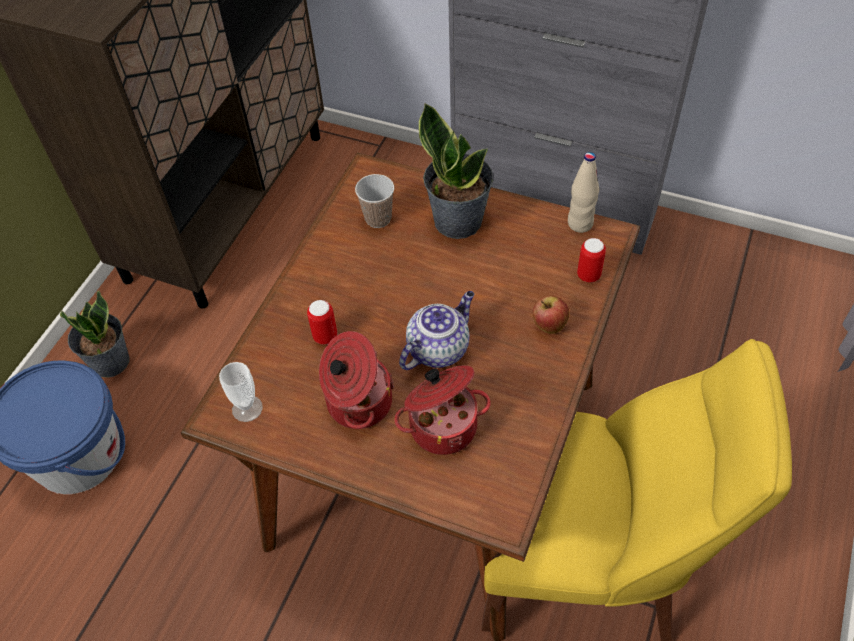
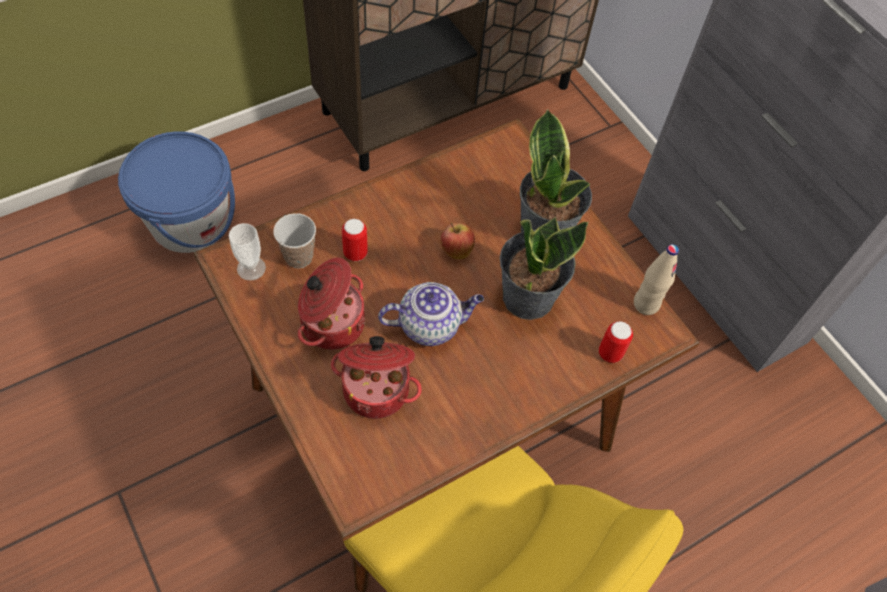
camera: 30 degrees right, 5 degrees up
(110, 361) = (265, 166): potted plant -> potted plant (527, 296)
(378, 219) = (482, 185): cup -> cup (299, 257)
(549, 325) = (535, 371): apple -> apple (456, 250)

